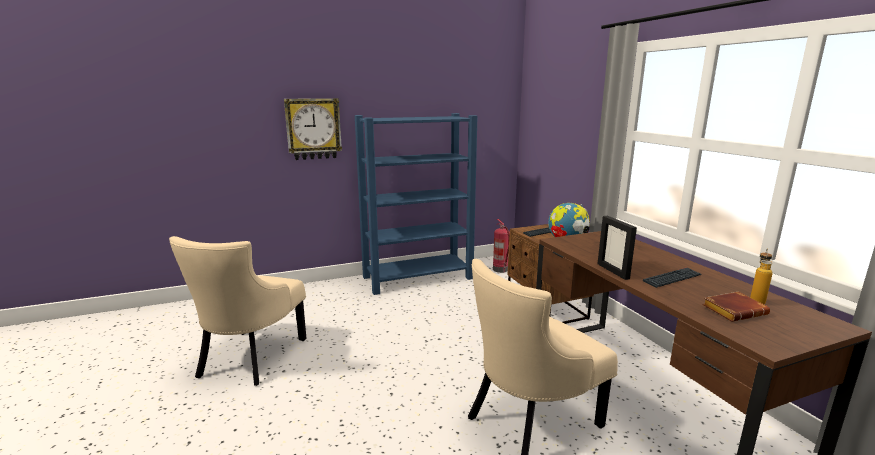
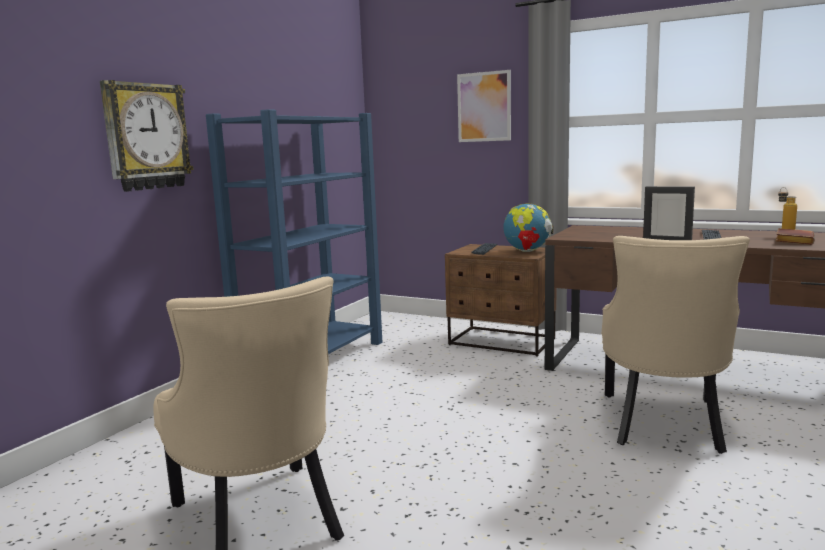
camera: 40 degrees left, 5 degrees down
(501, 270) = (395, 327): fire extinguisher -> none
(582, 113) = (484, 107): none -> picture

